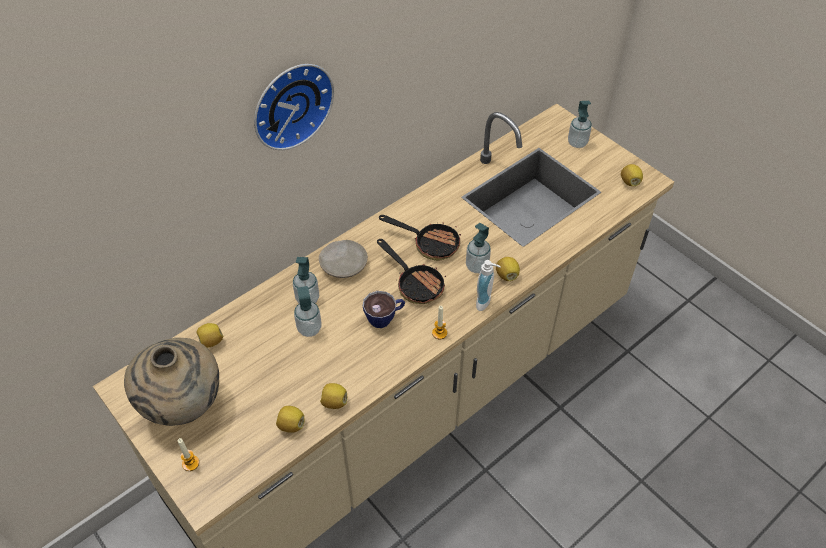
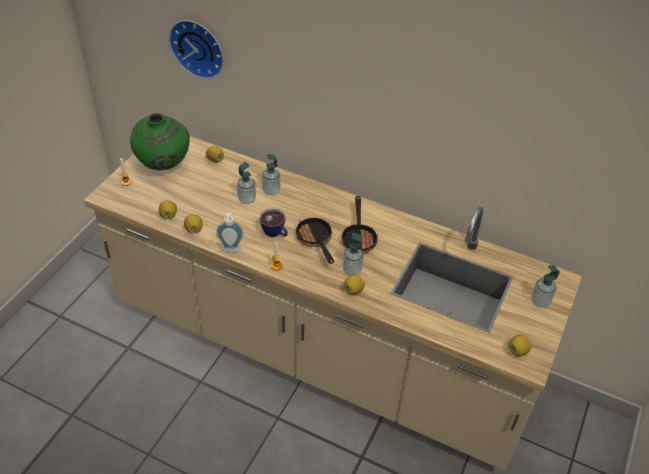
camera: 65 degrees right, 5 degrees down
(184, 405) = (164, 165): beige vase -> green vase
(290, 104) = (324, 60): wall clock -> wall clock (199, 47)
(344, 264) = (312, 198): beige plate -> none
(416, 283) = (315, 240): frying pan -> frying pan turned 135 degrees clockwise
(486, 302) = (319, 285): soap dispenser -> soap dispenser (231, 251)

